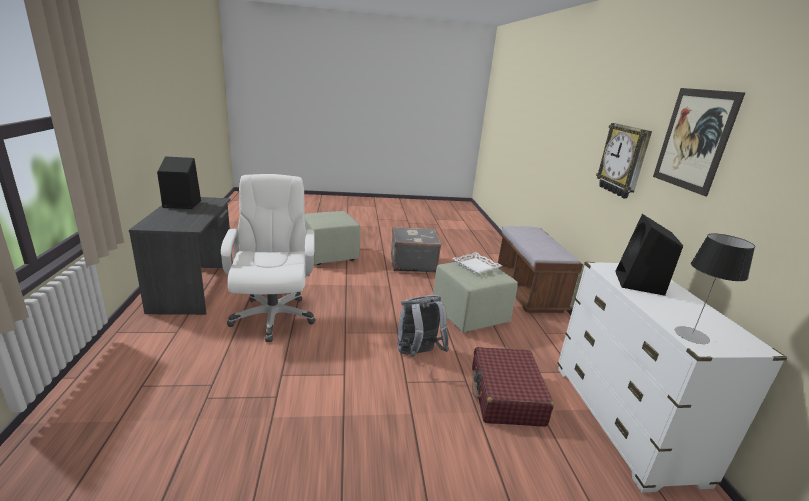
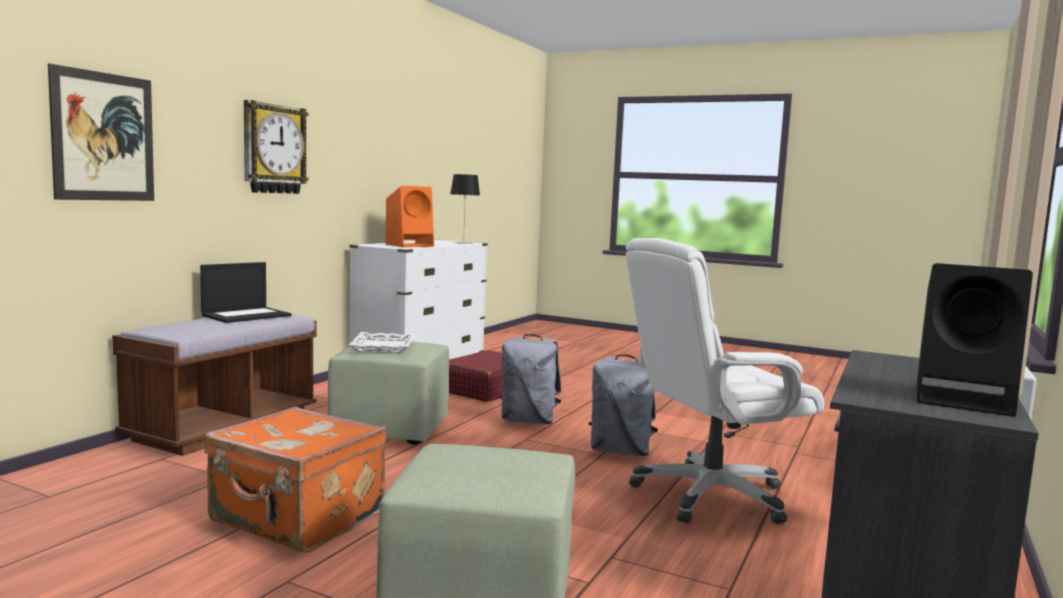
camera: 145 degrees left, 15 degrees down
(273, 316) = (709, 496): white office chair -> white office chair turned 45 degrees clockwise
(336, 339) = (621, 451): none -> grey backpack
(412, 263) = (297, 519): grey suitcase -> orange suitcase
(548, 247) = (247, 315): none -> laptop
(639, 283) = (410, 245): black speaker -> orange speaker
(694, 140) = (345, 116): picture -> picture (104, 137)

